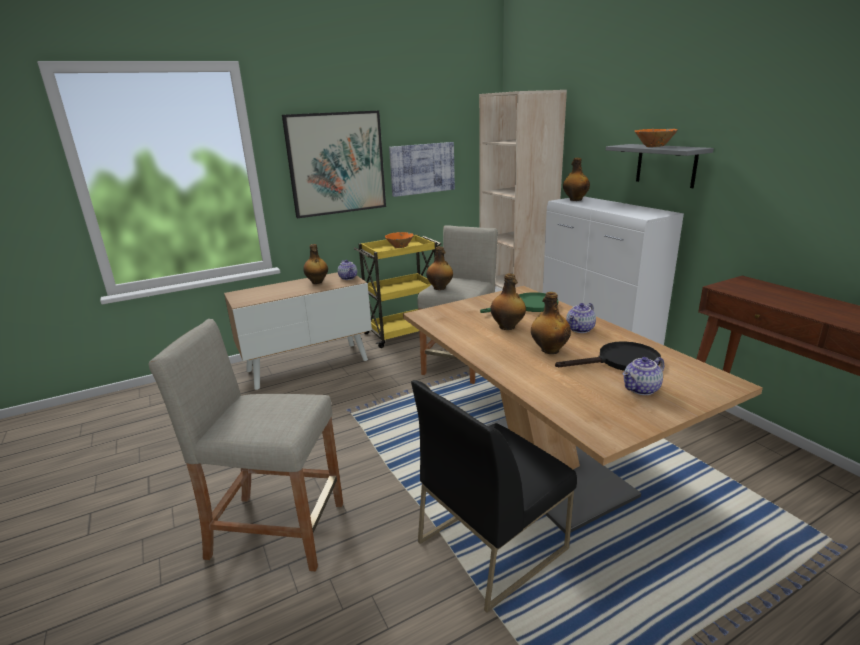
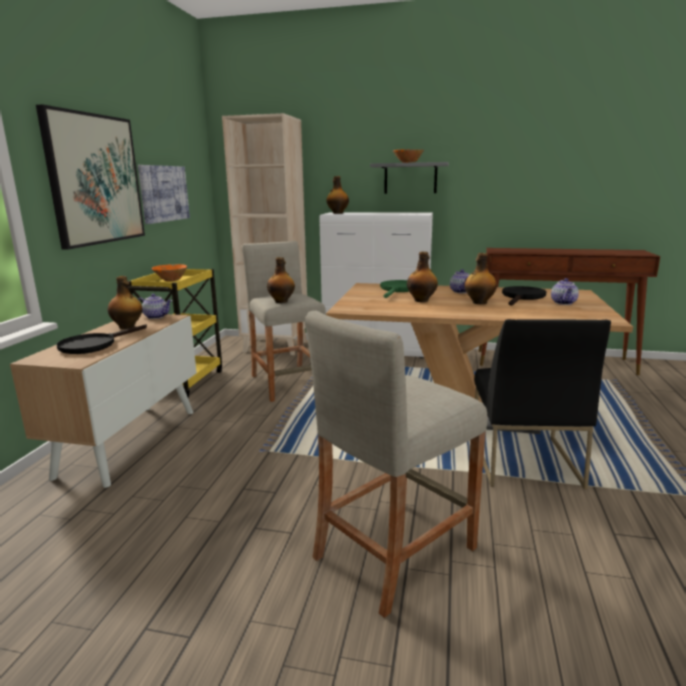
camera: 50 degrees left, 5 degrees down
(274, 292) = (94, 345): none -> black frying pan

